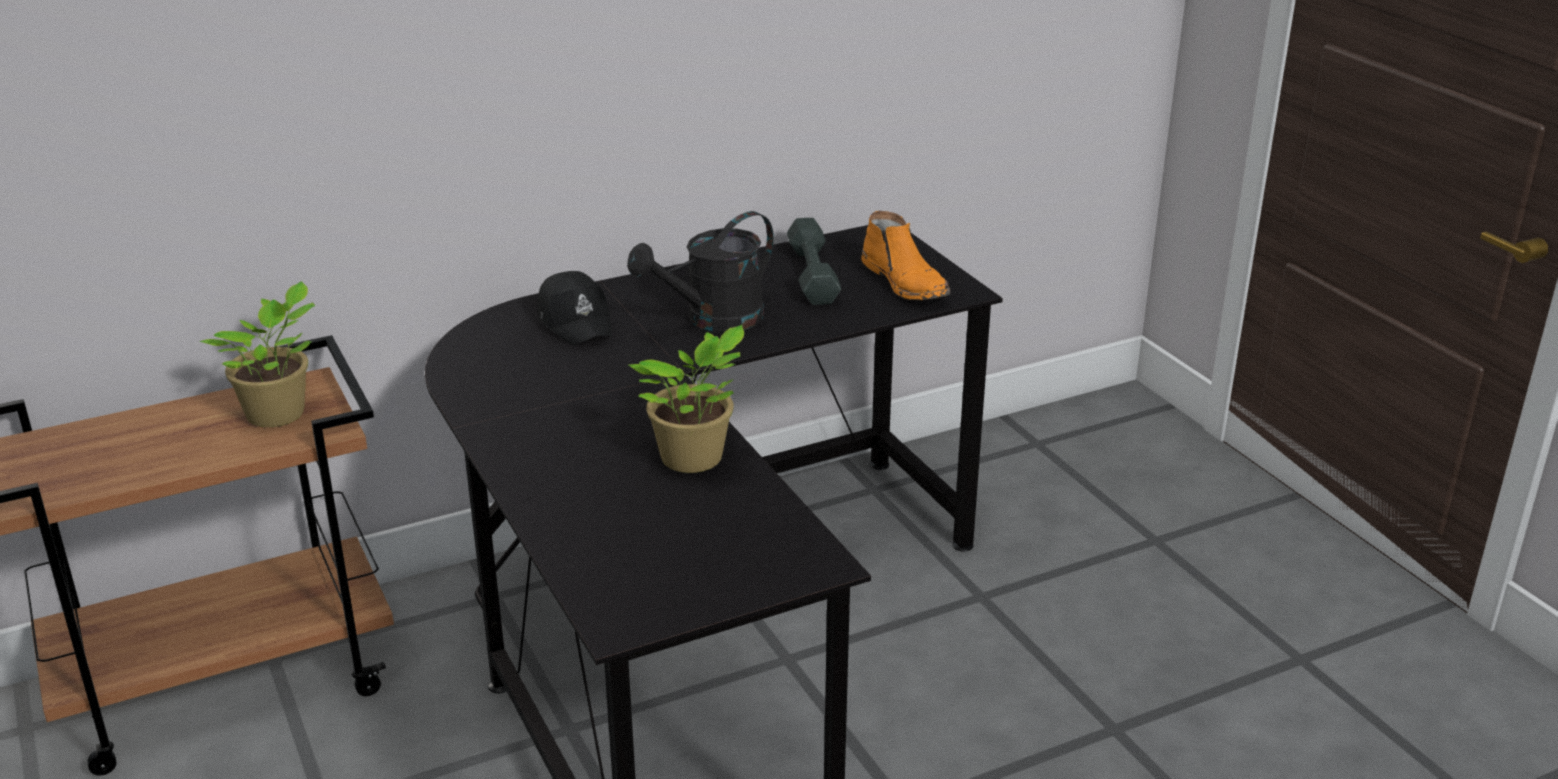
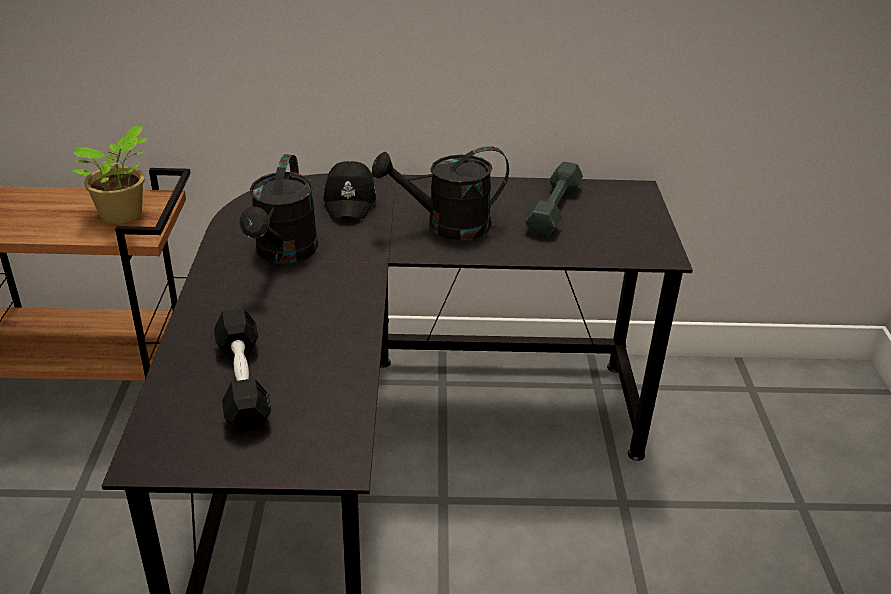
camera: 25 degrees right, 5 degrees up
(556, 395) = (283, 253): none -> black watering can
(647, 528) = (243, 383): none -> black dumbbell
(695, 459) = (330, 337): potted plant -> none
(906, 282) = (622, 235): orange boot -> none

